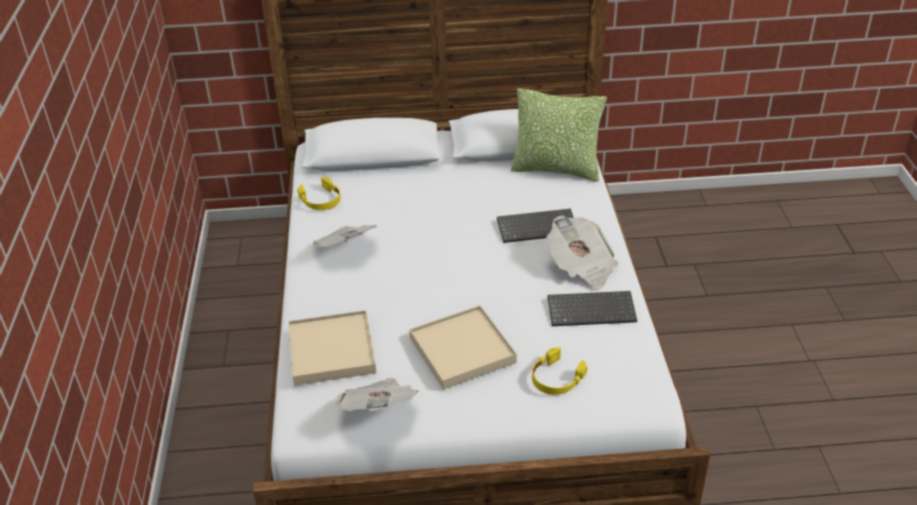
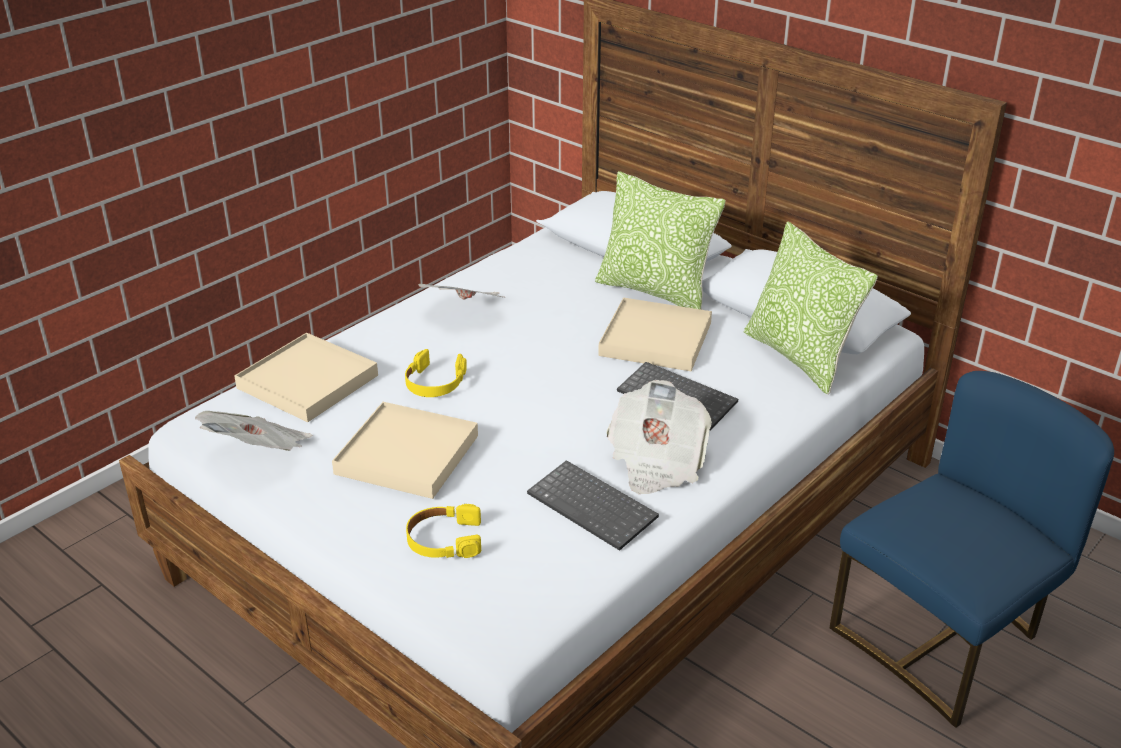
camera: 45 degrees right, 5 degrees down
(321, 200) = (518, 261): yellow headphones -> yellow headphones (434, 382)
(429, 174) = (655, 291): none -> pillow
(474, 201) = (655, 339): none -> beige tray
(707, 284) = (943, 640): none -> blue chair

